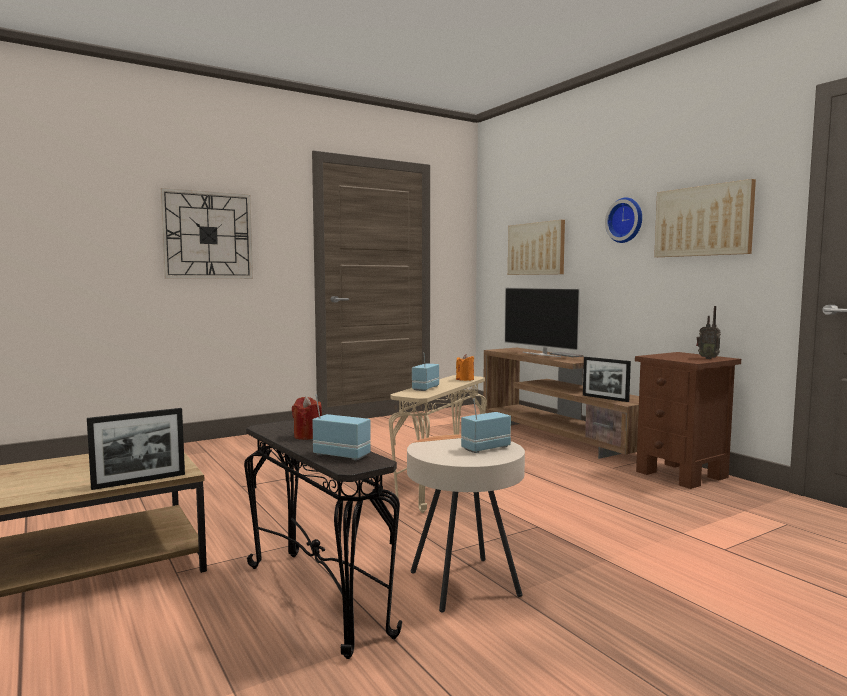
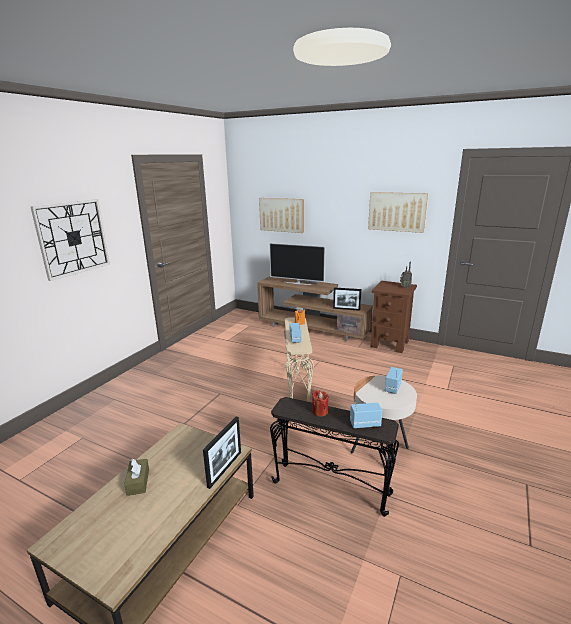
camera: 30 degrees left, 15 degrees up
(44, 468) = (138, 482): none -> brown tissue box
(626, 220) = (348, 205): wall clock -> none

